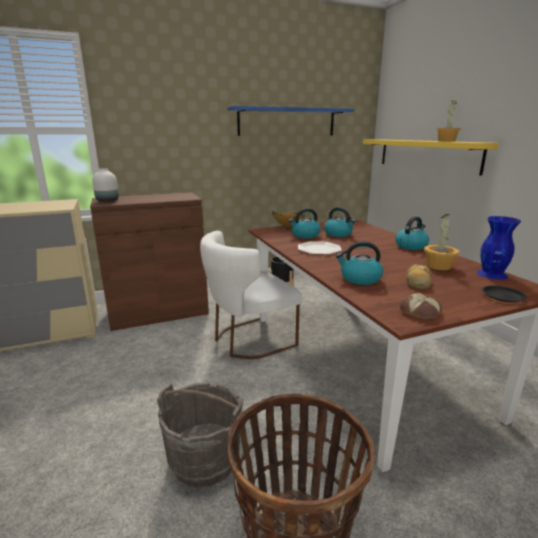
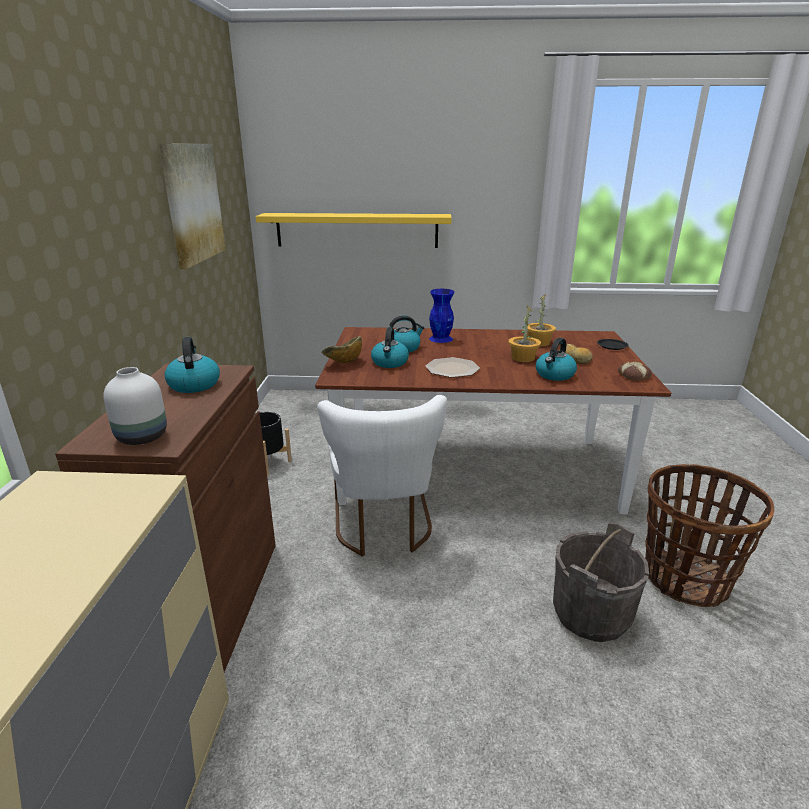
camera: 65 degrees left, 5 degrees up
(287, 122) = (193, 203): blue shelf -> picture
(411, 246) = (476, 335): kettle -> kettle (194, 384)
(446, 141) = (396, 215): potted plant -> potted plant (522, 358)
(492, 274) = (567, 335): blue vase -> blue vase (441, 339)

